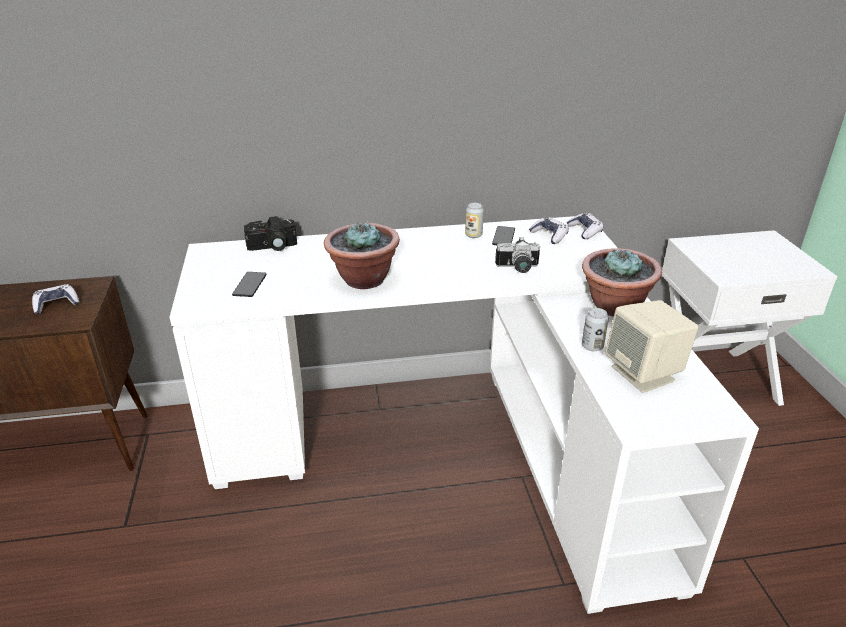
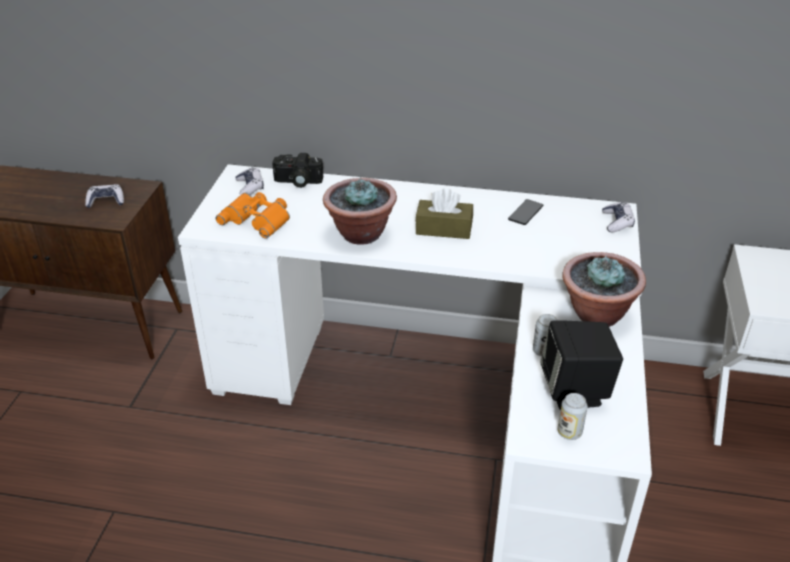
camera: 20 degrees right, 5 degrees up
(250, 285) = (258, 219): phone -> orange binoculars
(440, 262) = (444, 229): none -> brown tissue box
(473, 235) = (496, 205): can -> can (569, 432)
(518, 268) = (516, 252): camera -> none
(549, 235) = (574, 220): game controller -> game controller (250, 187)
(644, 374) = (575, 391): beige speaker -> black speaker

